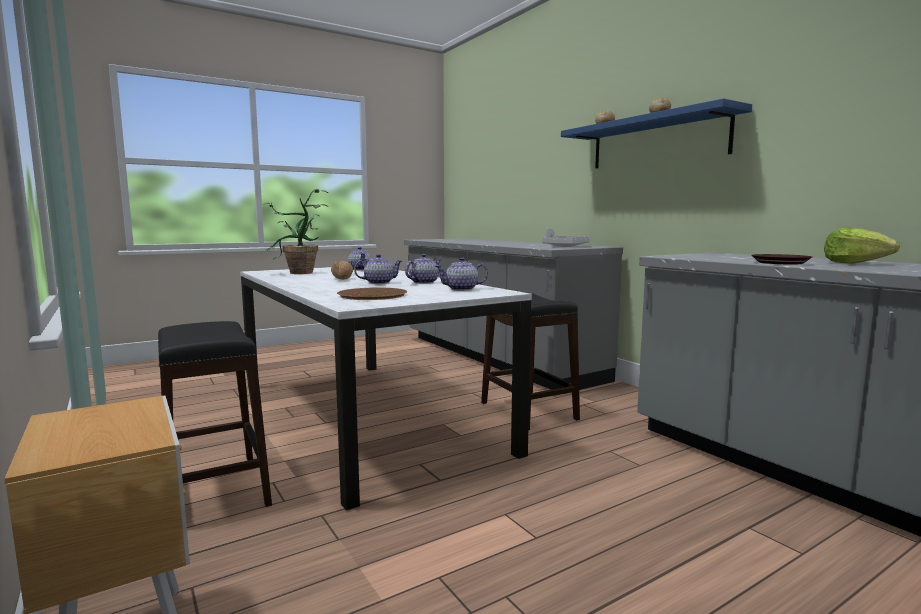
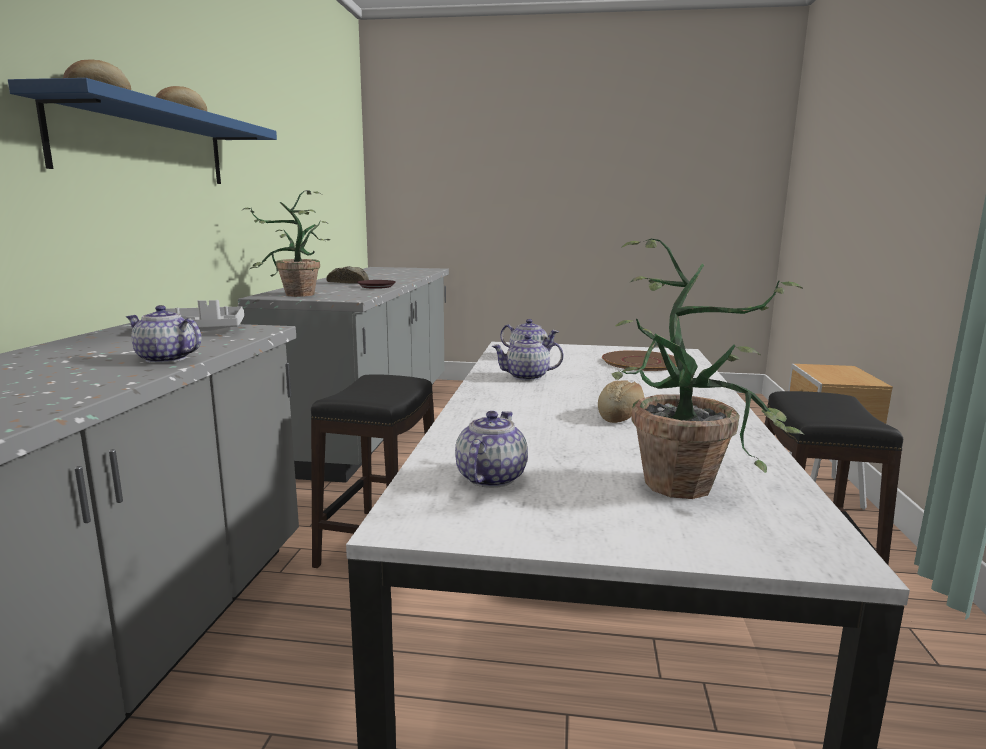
camera: 140 degrees left, 5 degrees up
(378, 283) = (586, 388): teapot -> teapot (166, 359)
(715, 254) = (294, 295): none -> potted plant
(855, 263) = (349, 282): lettuce -> bread

